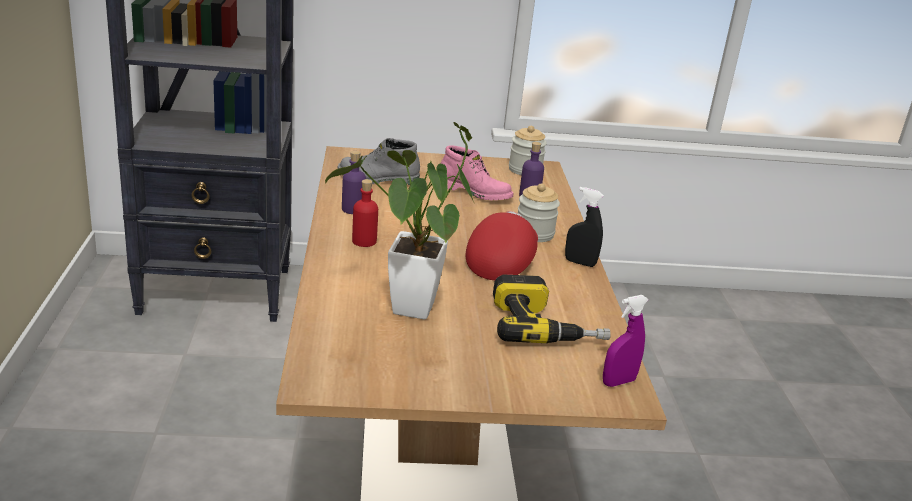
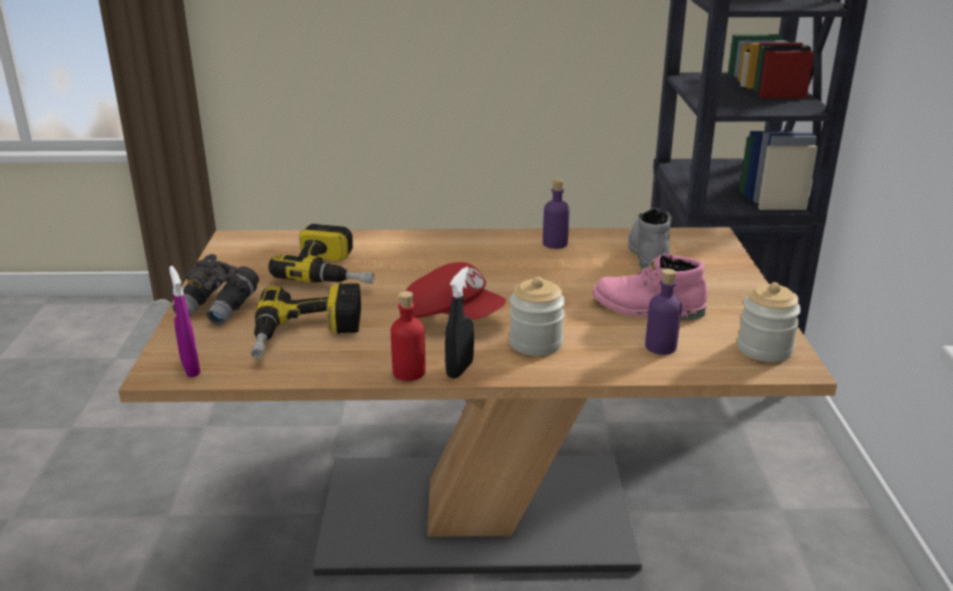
camera: 95 degrees right, 0 degrees up
(364, 241) = (480, 250): red bottle -> red bottle (409, 372)
(409, 314) = (334, 271): potted plant -> power drill
(475, 192) = (647, 309): pink boot -> pink boot turned 75 degrees clockwise
(501, 377) = (219, 308): none -> grey binoculars

